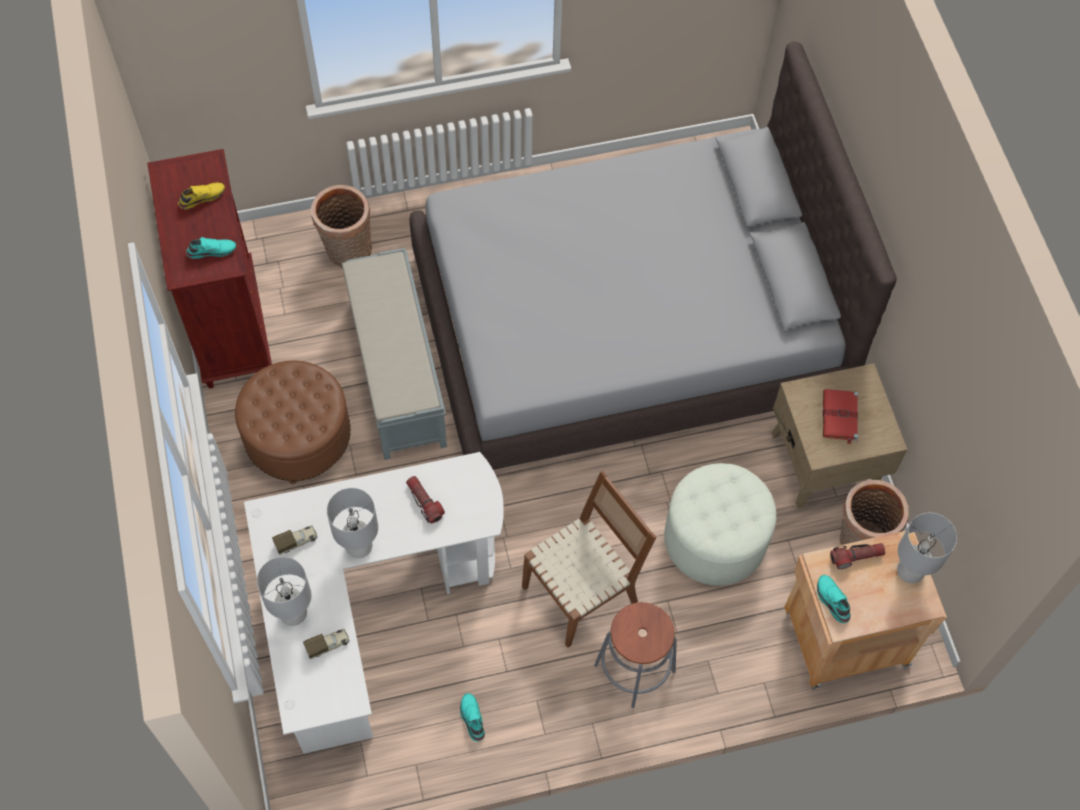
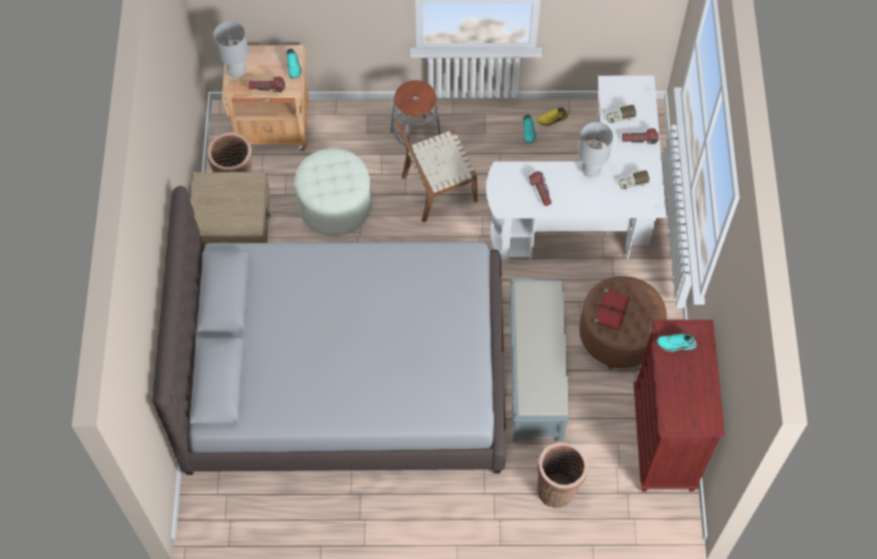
camera: 165 degrees left, 0 degrees up
(202, 197) = (681, 393): yellow shoe -> yellow shoe (552, 119)
(294, 614) = (639, 139): grey table lamp -> flashlight
(840, 417) = (230, 203): red book -> red book (611, 310)

